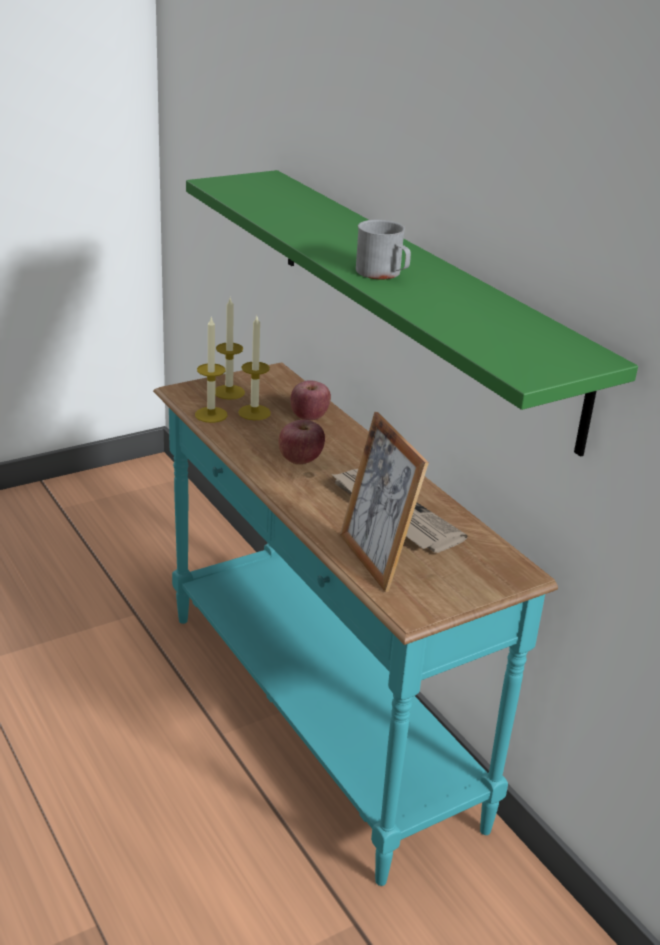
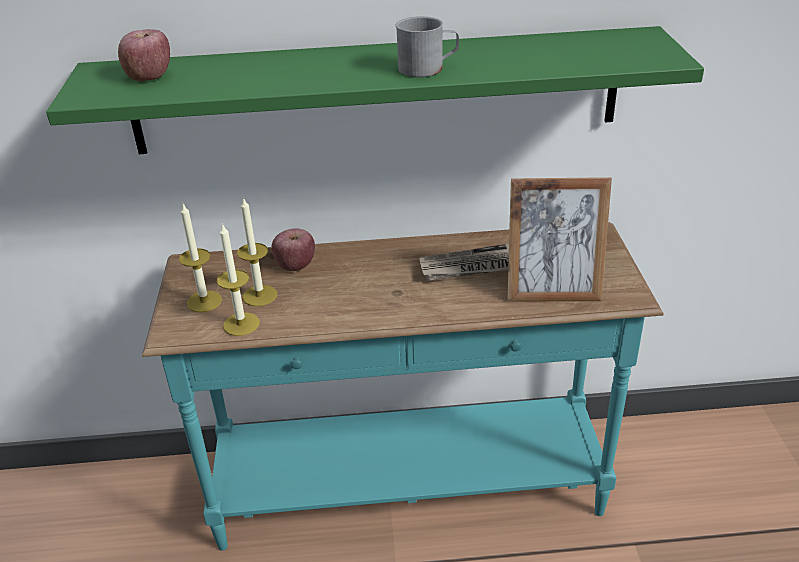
camera: 60 degrees left, 5 degrees up
(300, 459) = (368, 290): apple -> apple (149, 76)

